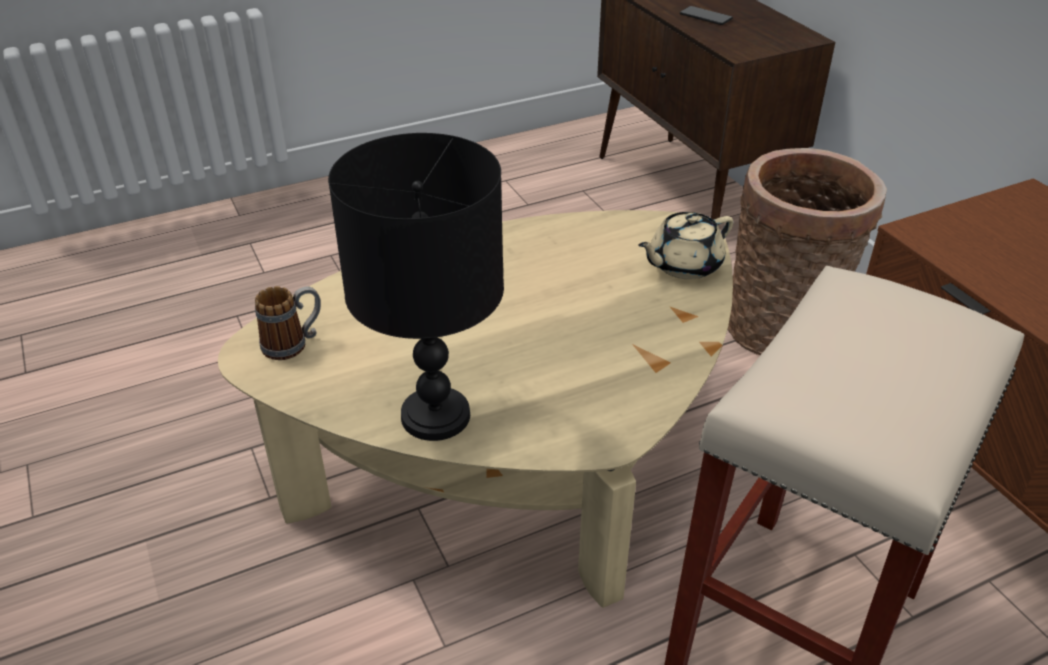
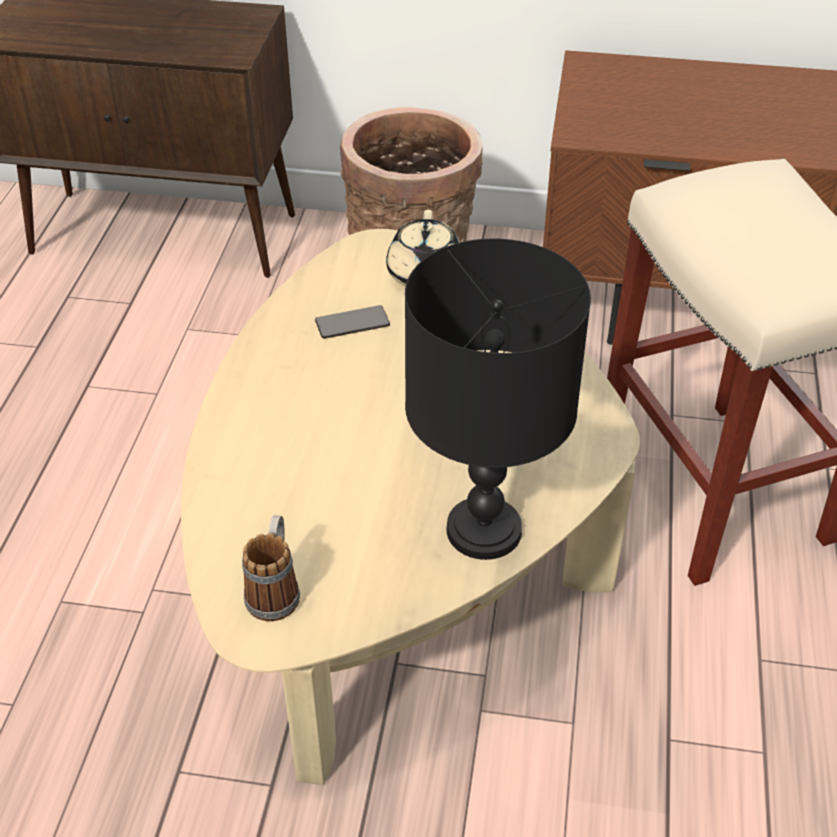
camera: 55 degrees left, 5 degrees up
(705, 17) = (139, 35): phone -> phone (352, 323)

